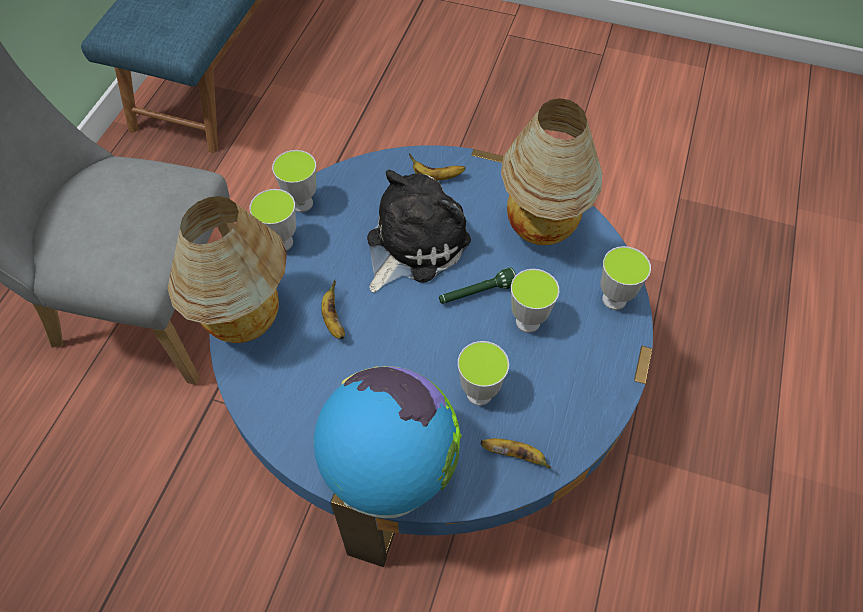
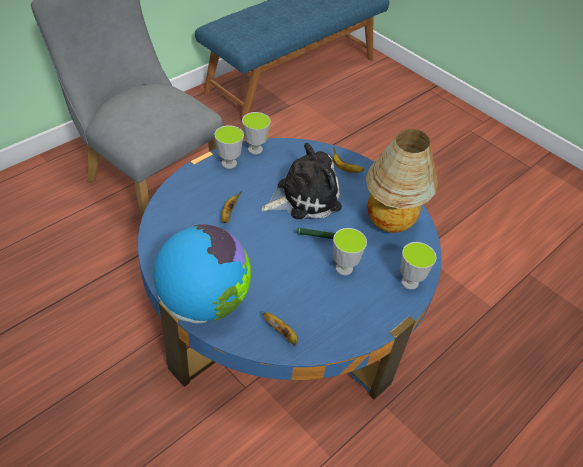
camera: 25 degrees right, 10 degrees down
(247, 321) = (181, 193): table lamp -> none
(479, 393) = (285, 291): cup -> none

